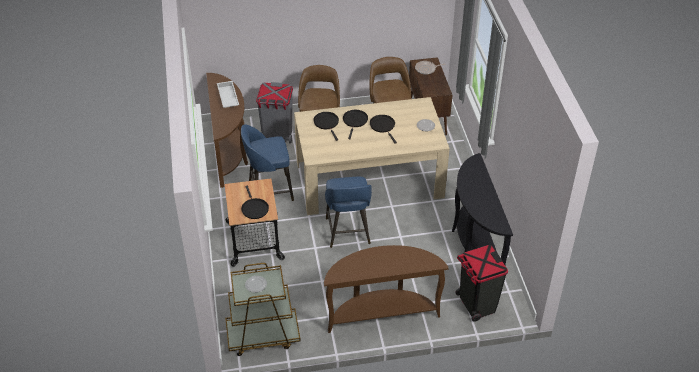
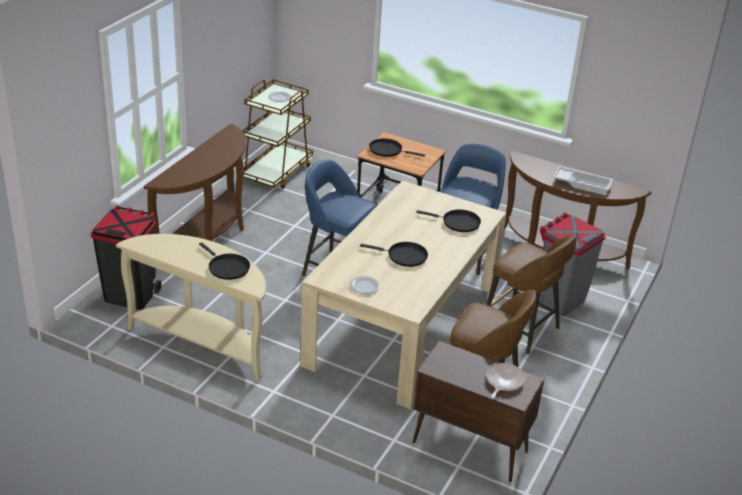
camera: 125 degrees right, 10 degrees down
(355, 121) = (438, 242): black frying pan -> black frying pan (227, 268)
(473, 243) = (204, 343): black console table -> beige console table

